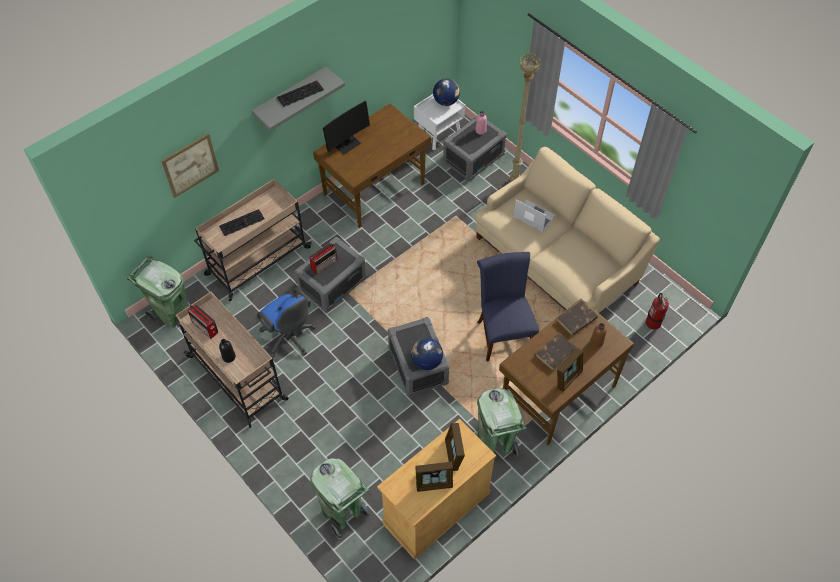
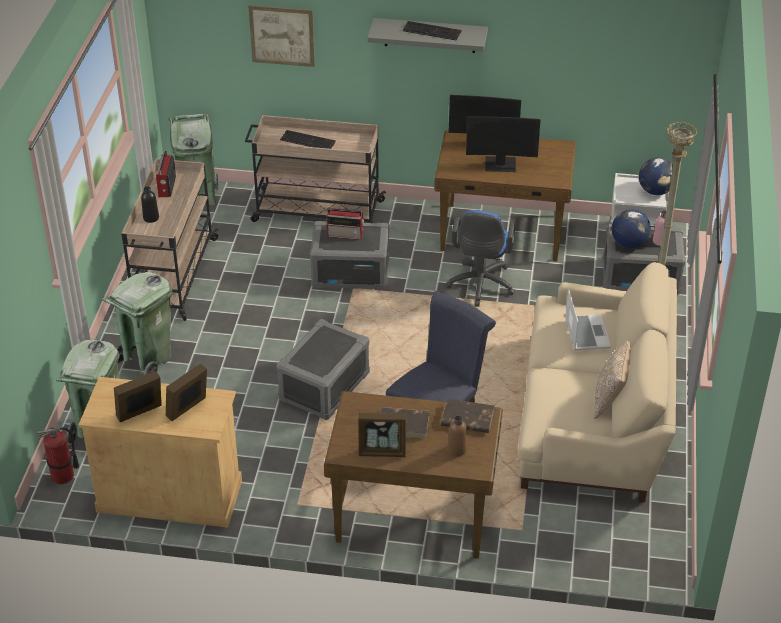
camera: 50 degrees right, 15 degrees down
(290, 338) = (255, 282): blue office chair -> blue office chair (480, 286)
(375, 150) = (500, 165): none -> monitor
(426, 361) = (312, 366): globe -> globe (628, 243)
(434, 484) = (140, 413): picture frame -> picture frame turned 105 degrees clockwise
(495, 444) = (292, 498): green trash can -> green trash can (147, 359)
(592, 245) = (610, 399): none -> pillow
(653, 322) = (606, 546): fire extinguisher -> fire extinguisher (63, 476)

